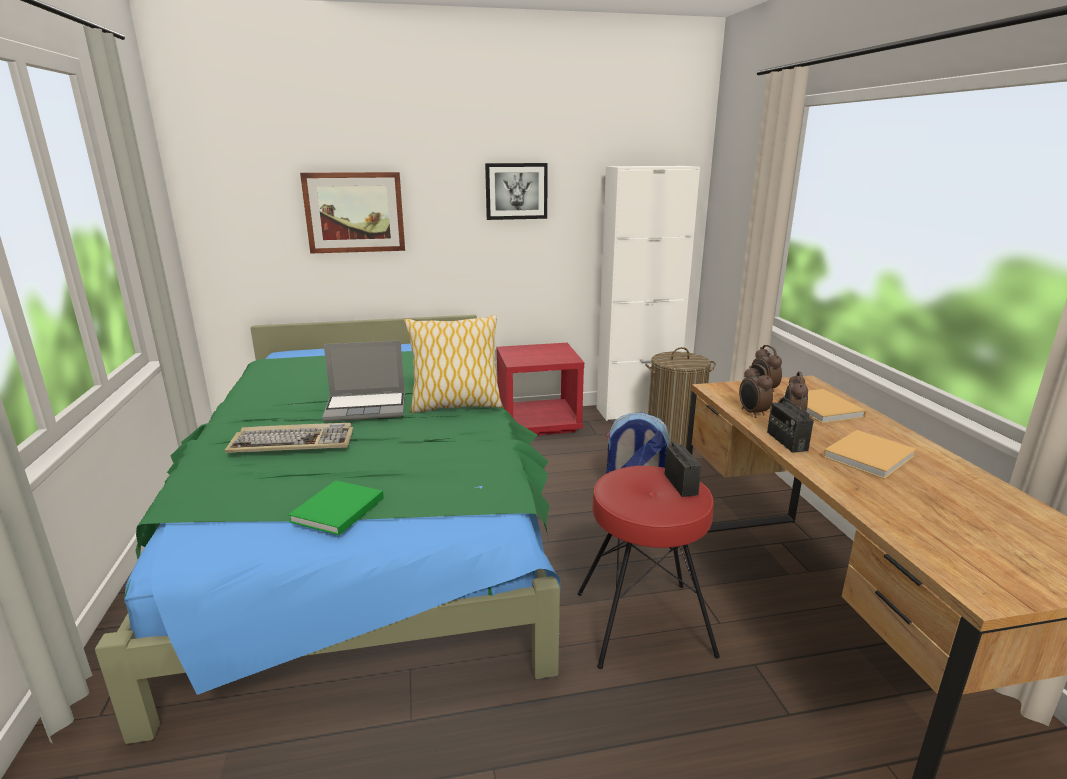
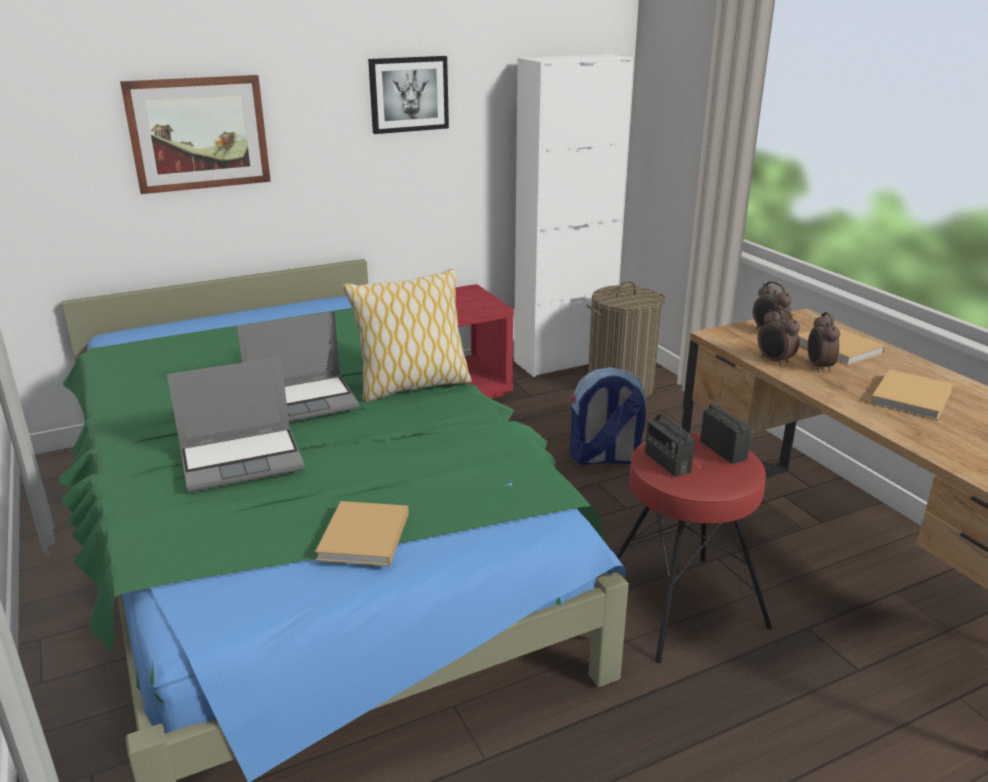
camera: 15 degrees left, 5 degrees up
(294, 442) = (243, 460): keyboard -> laptop
(336, 511) = (363, 538): green book -> beige book
(786, 441) = (826, 390): radio -> radio (667, 462)

